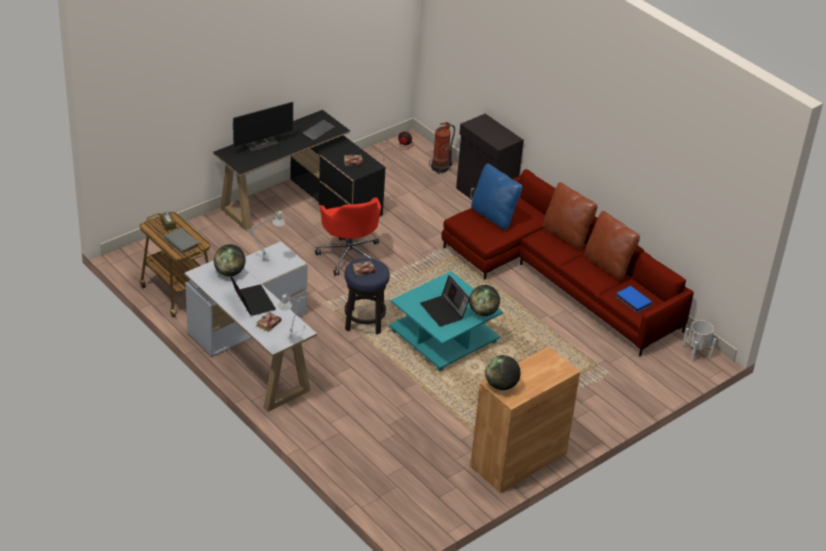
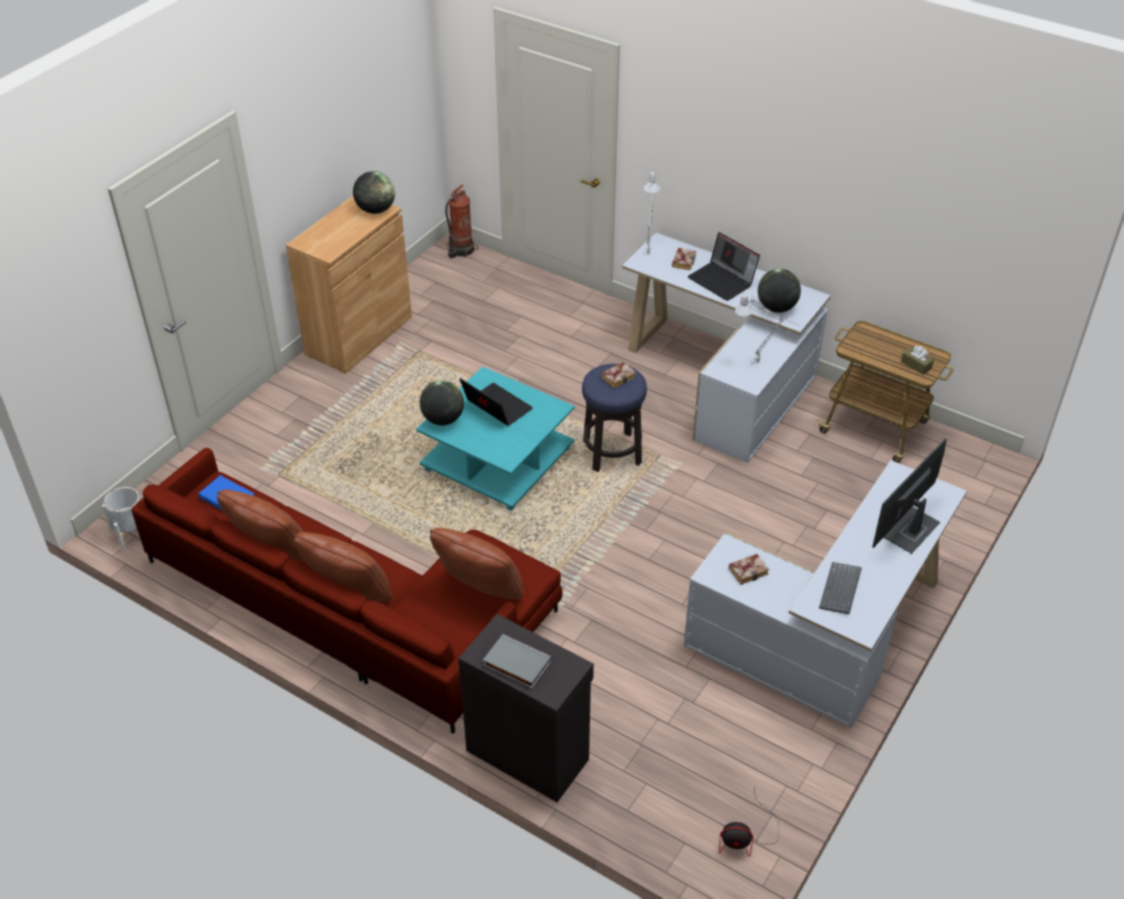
camera: 165 degrees right, 5 degrees up
(182, 242) = (873, 345): grey book -> grey book (516, 664)
(301, 202) = (827, 635): black desk -> white desk
(350, 255) = (691, 553): red office chair -> none
(441, 168) = (638, 807): fire extinguisher -> fire extinguisher (460, 250)
(494, 216) = (479, 592): blue pillow -> brown pillow

